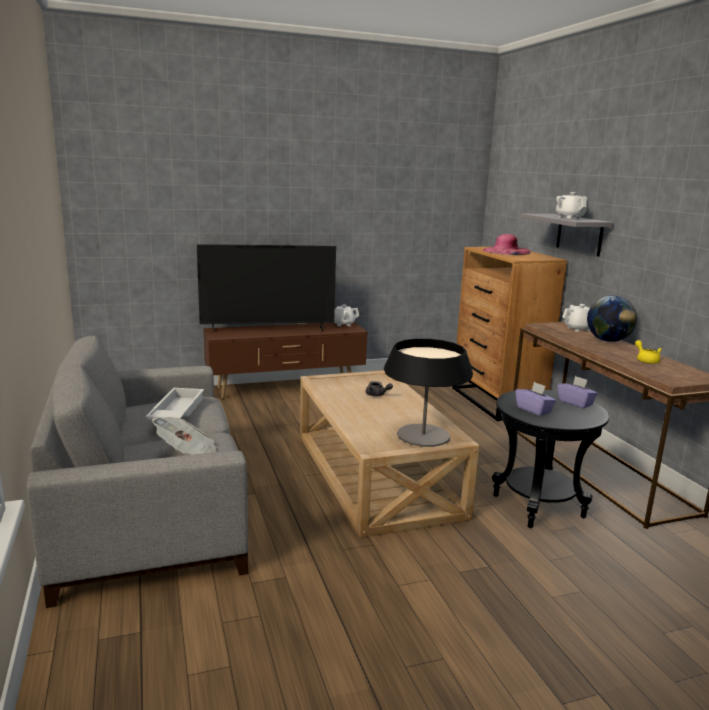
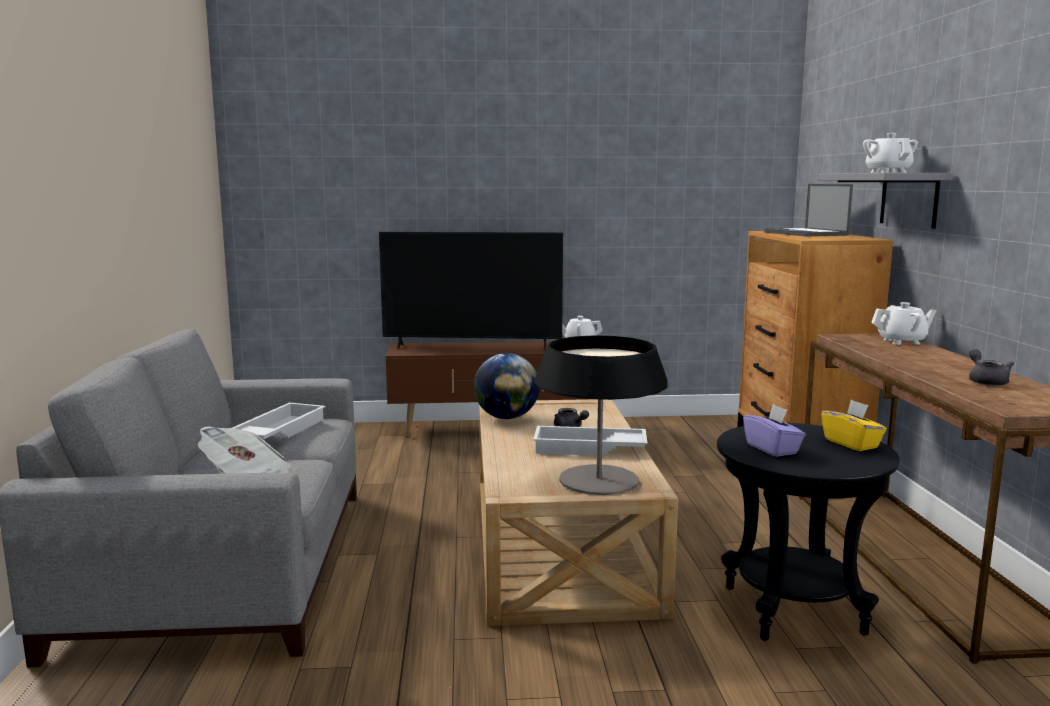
camera: 15 degrees right, 5 degrees down
(400, 411) = (588, 449): none -> white tray
(506, 251) = (806, 233): pink hat -> laptop
(575, 403) = (851, 443): purple tissue box -> yellow tissue box
(608, 341) = (939, 356): globe -> globe (506, 417)
(646, 360) = (986, 381): yellow teapot -> grey teapot

